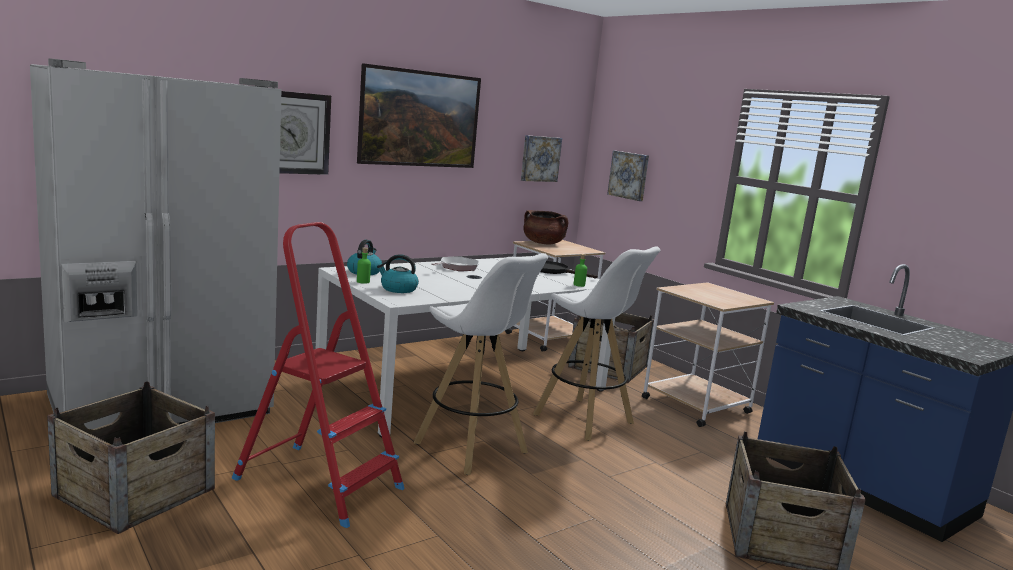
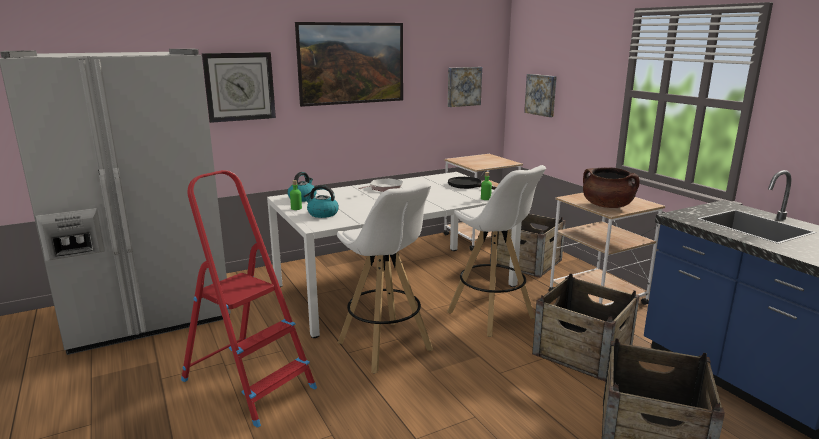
camera: 10 degrees right, 5 degrees up
(135, 492) = (103, 394): crate -> crate (582, 351)
(543, 243) = (470, 158): brown cooking pot -> brown cooking pot (607, 206)

